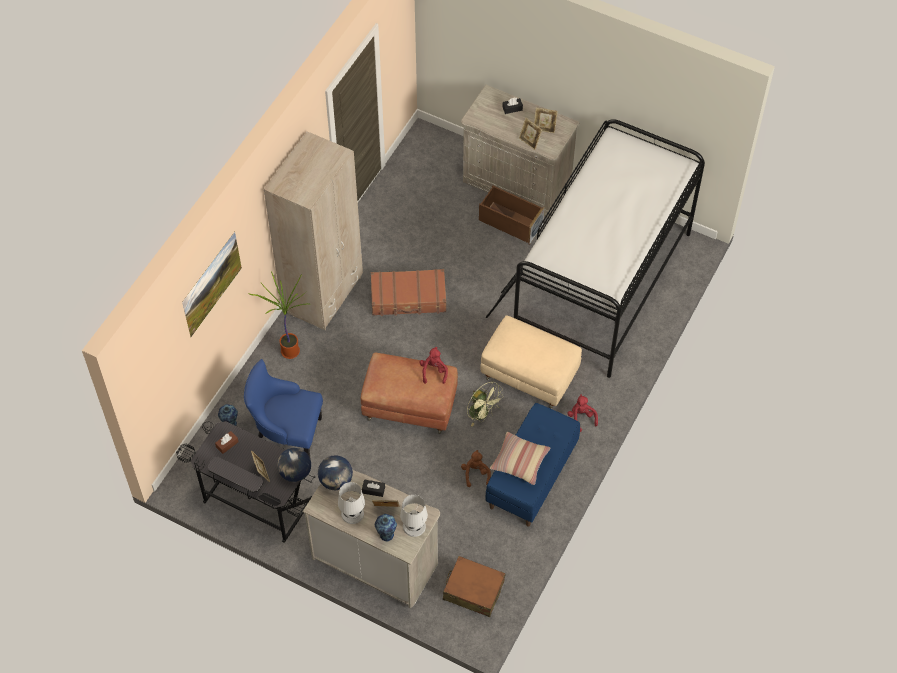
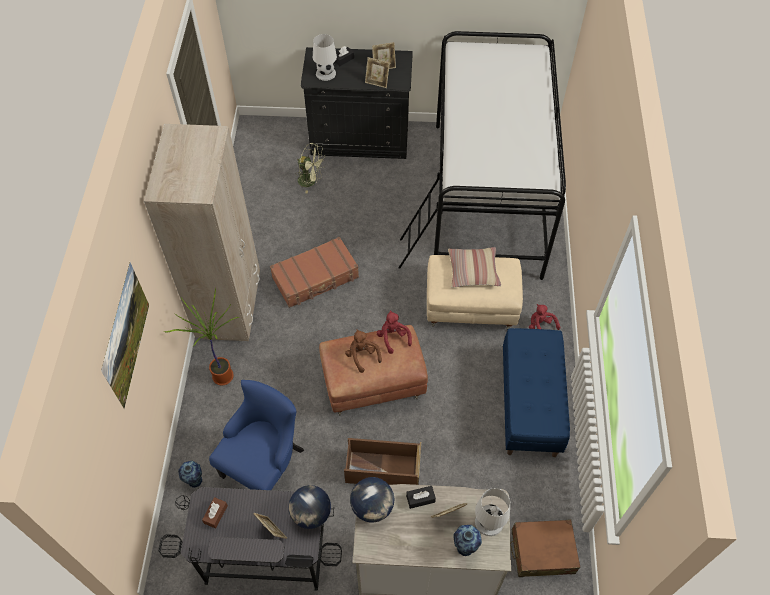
camera: 25 degrees left, 0 degrees up
(288, 435) = (264, 466): blue chair -> blue chair turned 135 degrees clockwise
(352, 513) = (412, 538): white table lamp -> white table lamp (326, 73)
(475, 473) = (474, 424): brown plush toy -> brown plush toy (362, 356)
(482, 414) = (447, 362): green fan -> green fan (311, 181)
(510, 222) = (373, 175): brown storage box -> brown storage box (382, 470)
(516, 183) = (360, 140): beige dresser -> black dresser
(520, 461) = (529, 394): pillow -> pillow (473, 271)

